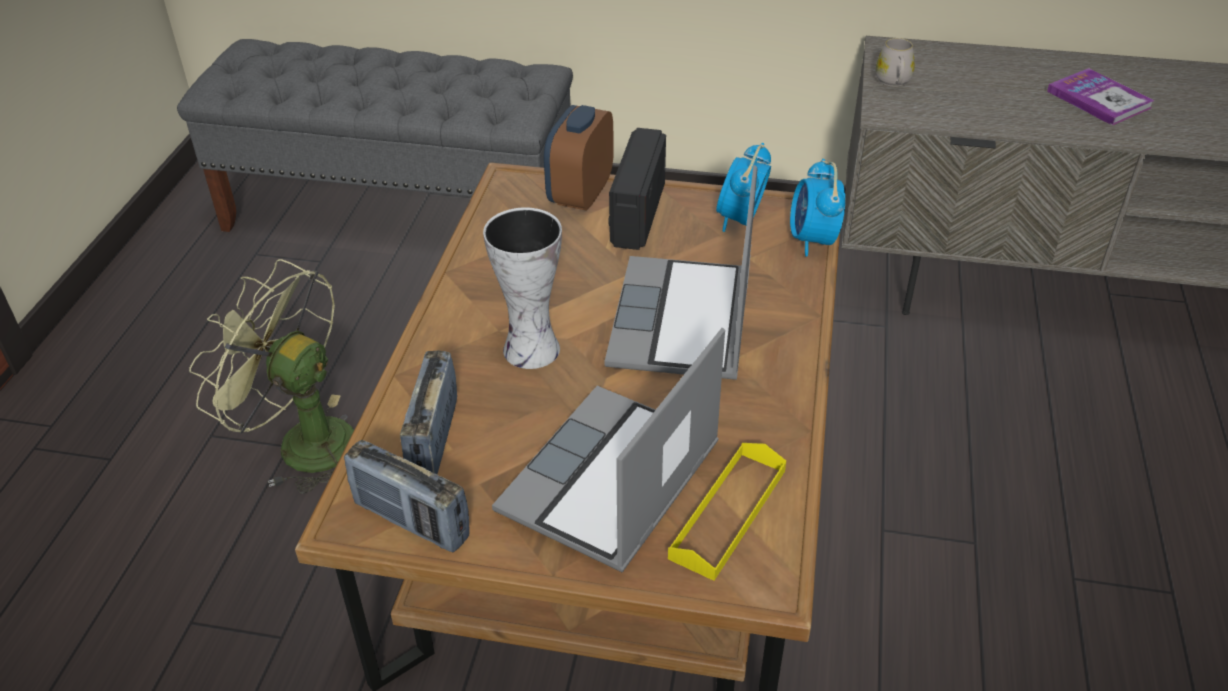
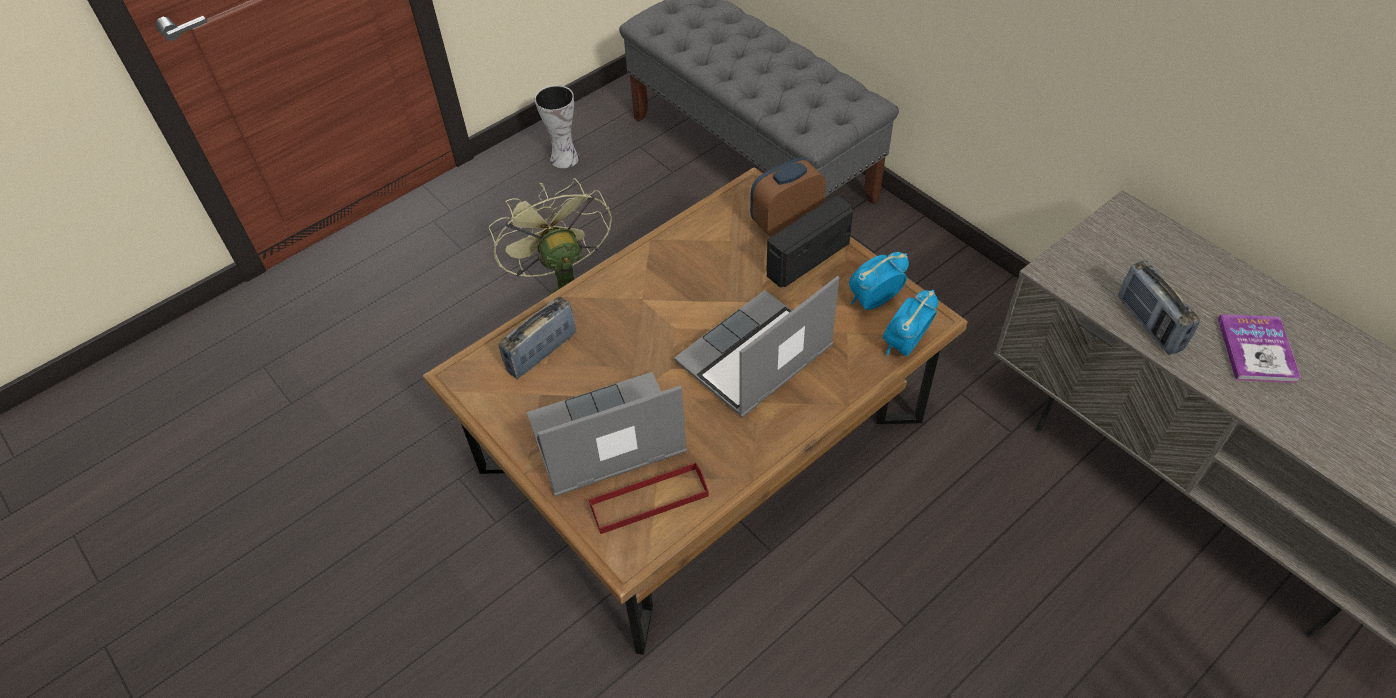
camera: 40 degrees right, 10 degrees up
(411, 521) = (487, 395): radio -> radio (1149, 324)
(528, 349) = (646, 322): vase -> vase (563, 157)
(728, 513) = (649, 500): yellow tray -> red tray
(893, 82) = (1091, 246): white mug -> none

